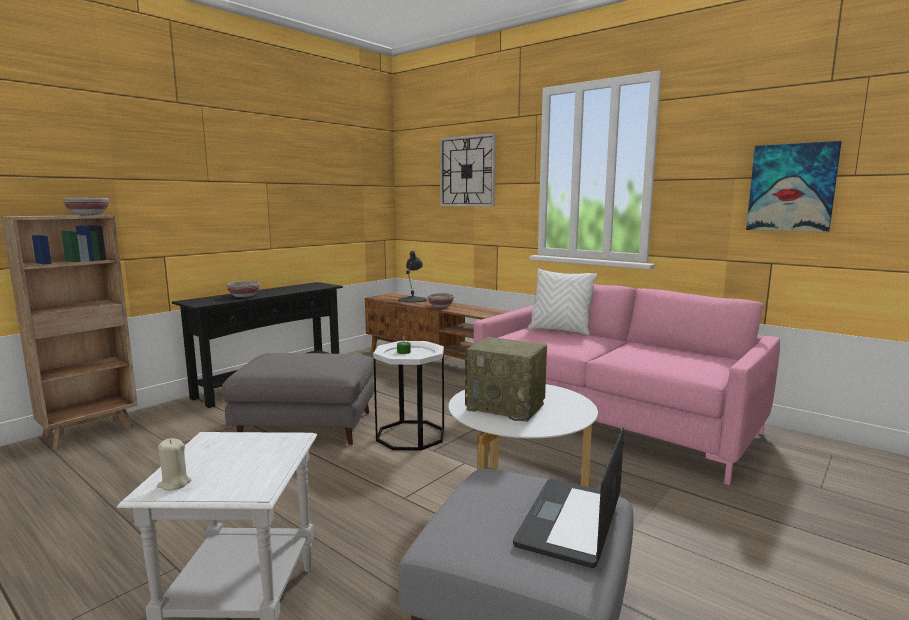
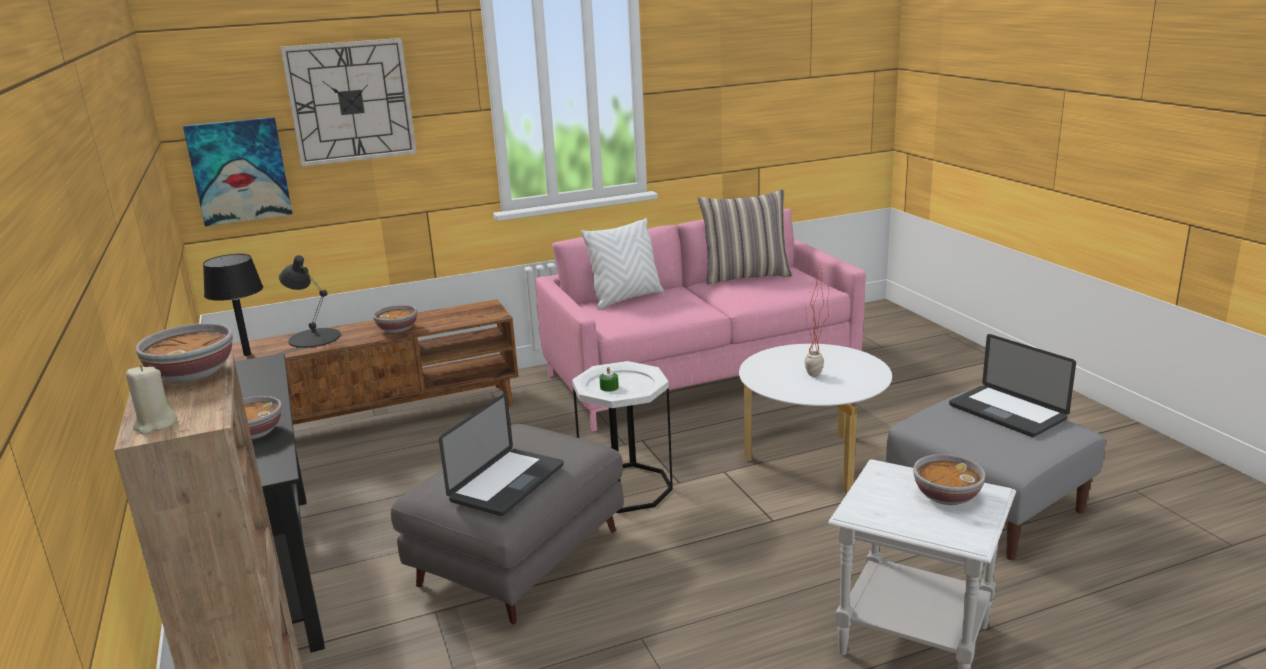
camera: 60 degrees left, 10 degrees up
(174, 484) = (963, 530): beige candle -> beige candle (155, 425)
(244, 469) = (946, 496): none -> bowl
(276, 363) = (507, 483): none -> laptop
(381, 296) = (247, 354): none -> black table lamp
(507, 407) = (814, 378): radio -> potted plant
(674, 348) = (745, 276): none -> pillow
(791, 188) = (769, 92): picture -> picture (239, 171)

